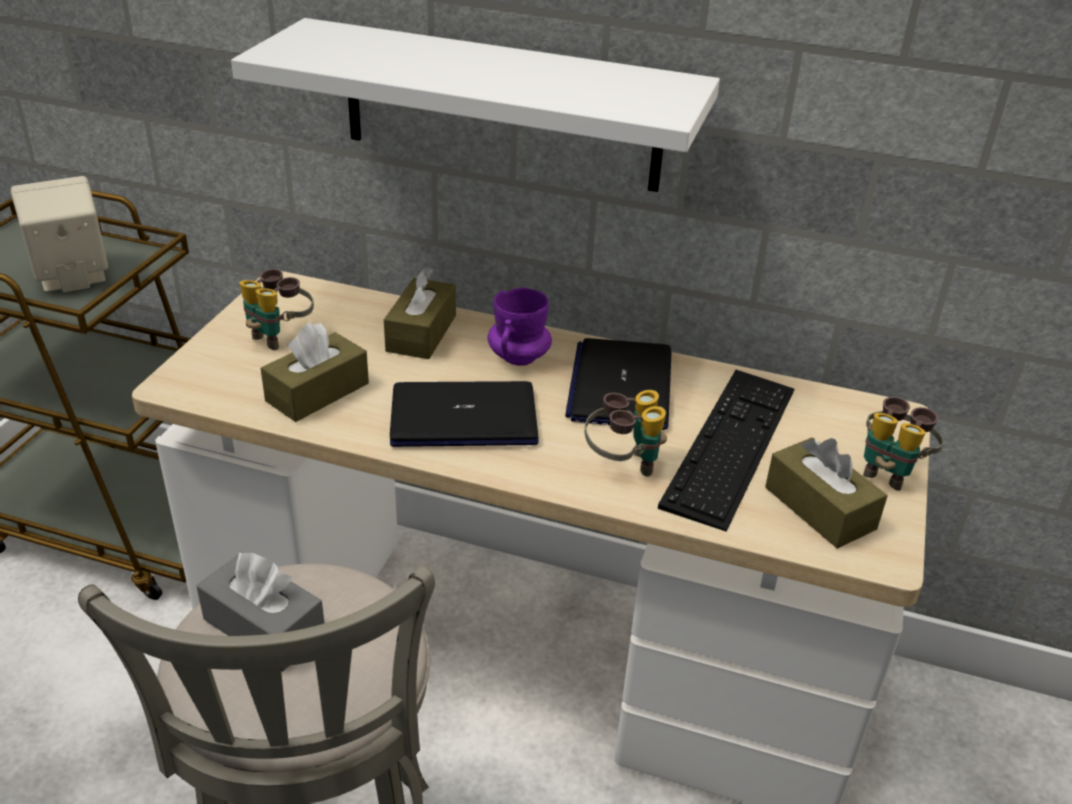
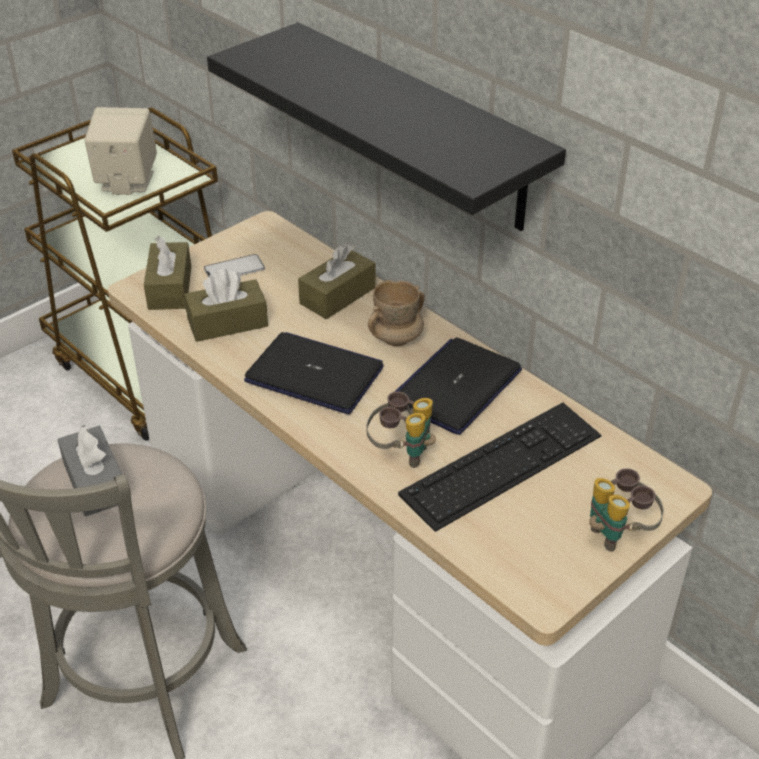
camera: 30 degrees right, 5 degrees up
(279, 336) = (234, 269): binoculars -> phone
(501, 106) = (418, 127): white shelf -> black shelf
(519, 356) = (396, 337): purple mug -> beige mug
(819, 508) = (527, 541): brown tissue box -> brown tissue box (170, 288)

